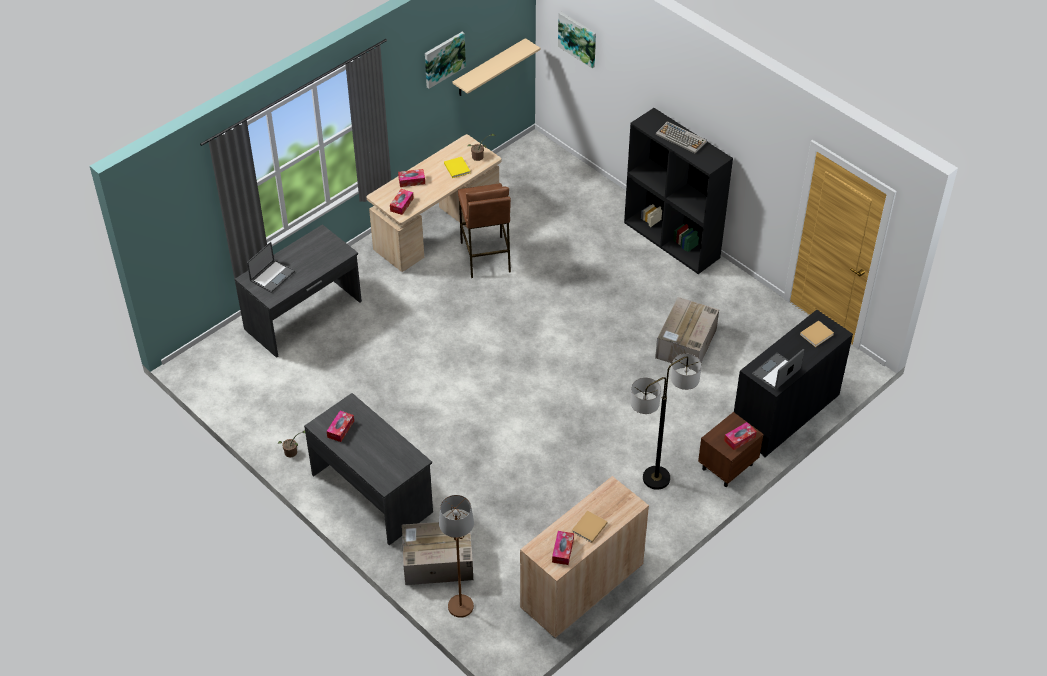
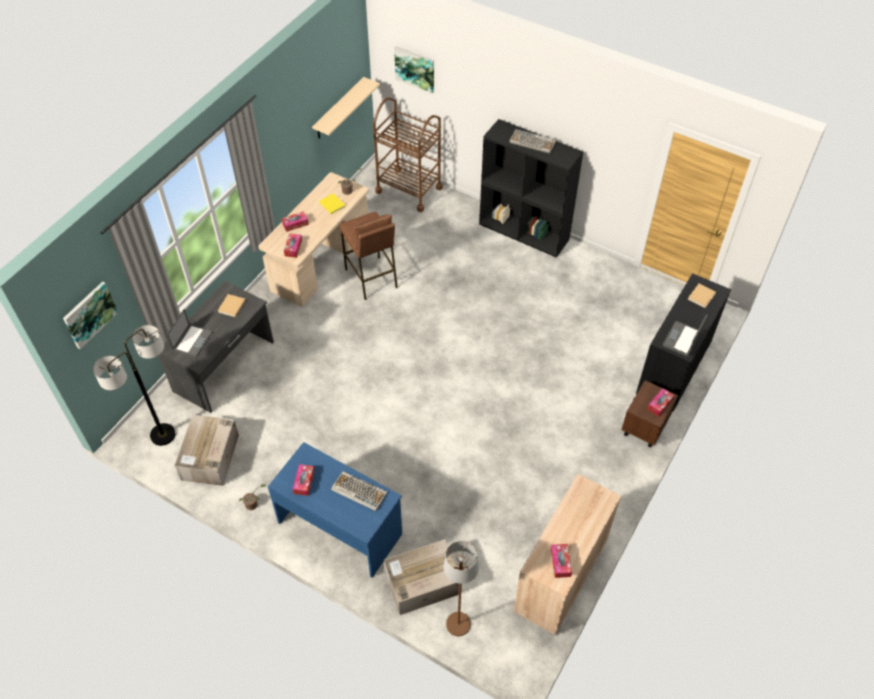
camera: 15 degrees left, 5 degrees up
(373, 492) = (340, 527): grey desk -> blue desk
(391, 449) = (358, 491): none -> keyboard
(444, 59) = (303, 107): picture -> picture (89, 314)
(559, 171) = (409, 189): none -> brown cart
(589, 528) = (576, 533): beige book -> beige book (231, 307)
(656, 478) = (588, 453): floor lamp -> floor lamp (162, 435)
(686, 344) = (569, 322): cardboard box -> cardboard box (210, 458)

